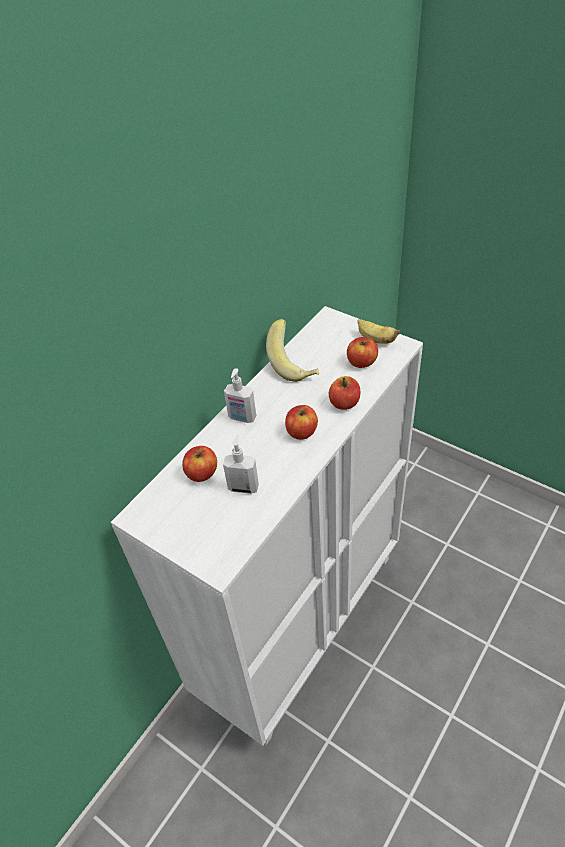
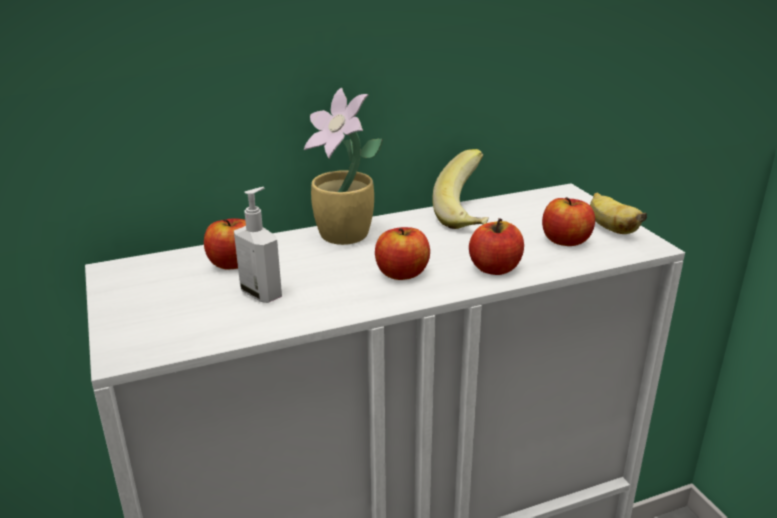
camera: 30 degrees right, 20 degrees down
(242, 418) = (345, 236): soap dispenser -> potted plant

